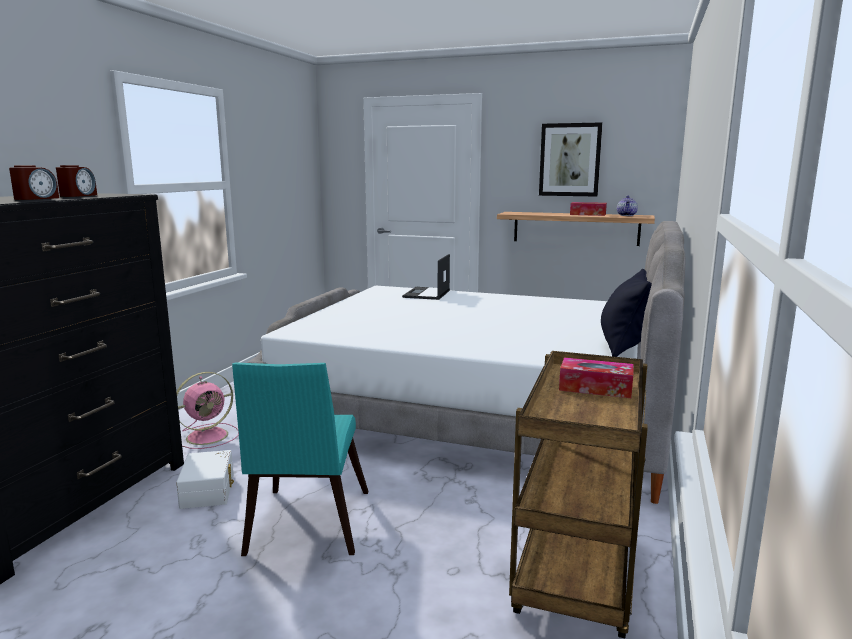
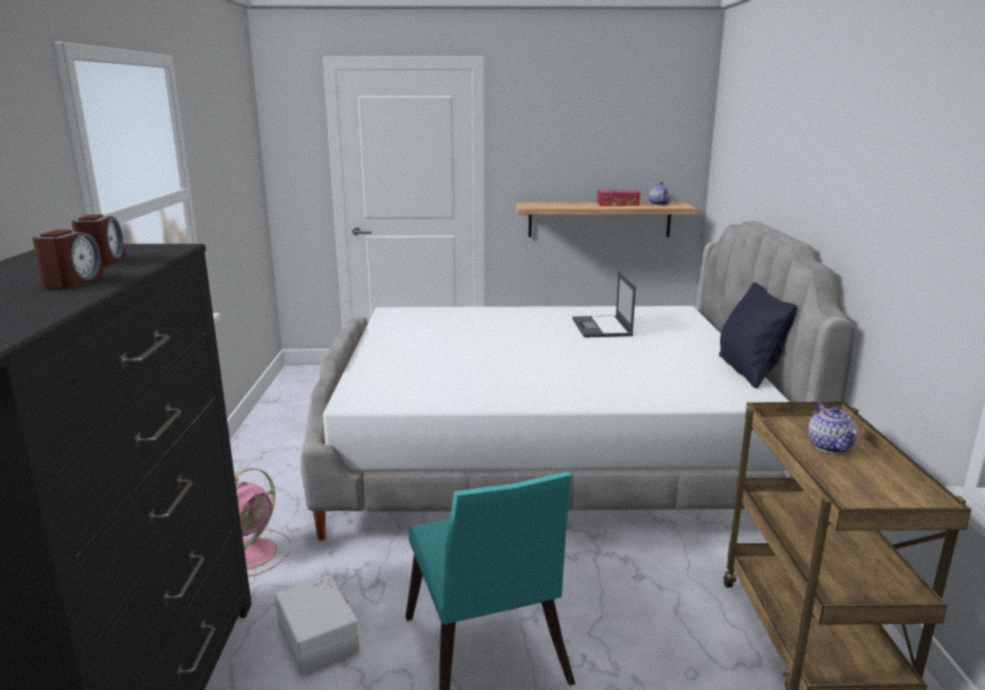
camera: 20 degrees left, 5 degrees up
(426, 294) = (456, 315): laptop -> laptop (602, 327)
(570, 160) = (592, 140): picture -> none
(595, 388) = (830, 446): tissue box -> teapot

